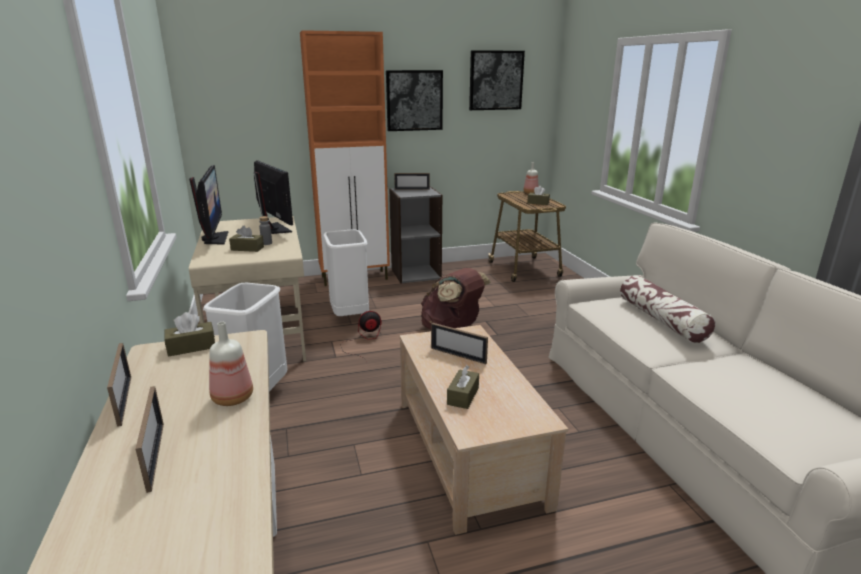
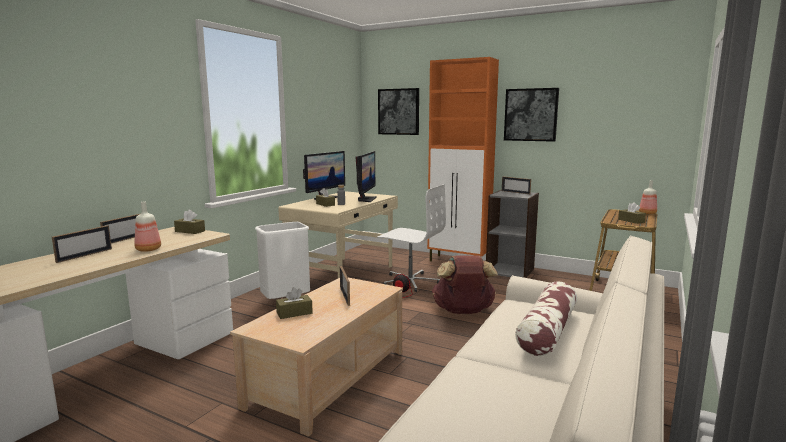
camera: 45 degrees right, 10 degrees down
(349, 316) = (410, 281): white trash can -> white office chair
(495, 80) = (618, 96): picture -> picture (399, 111)

